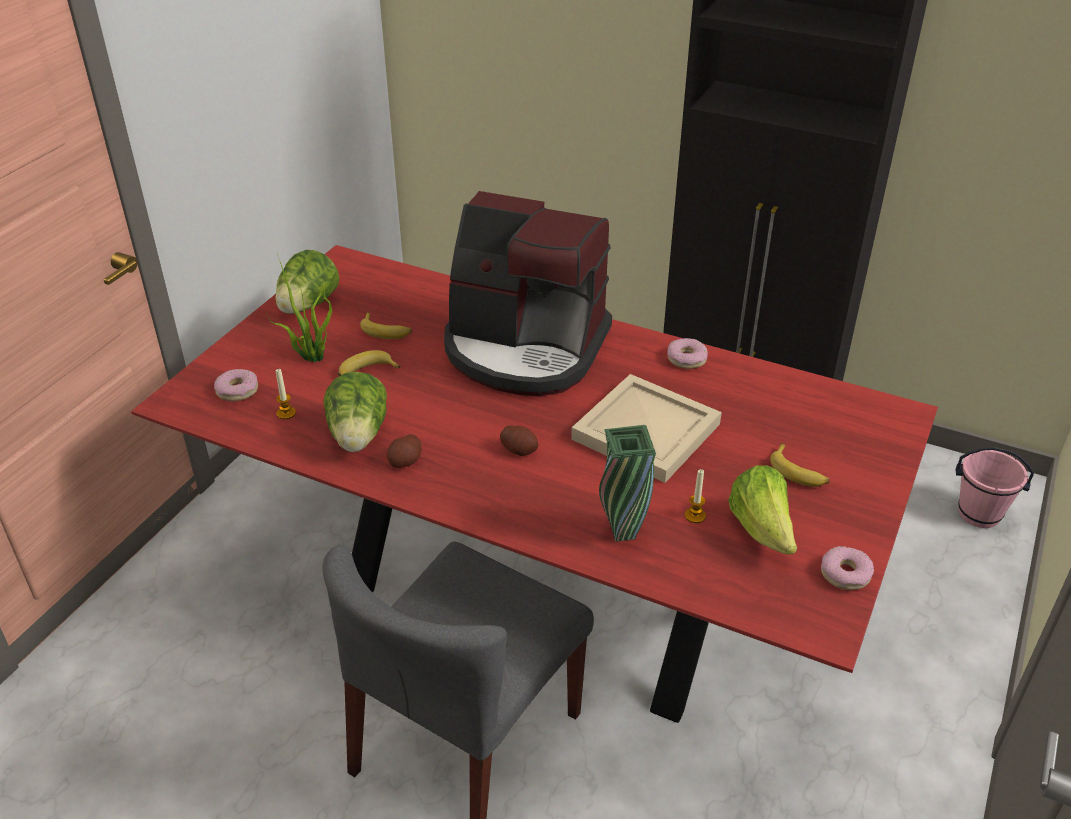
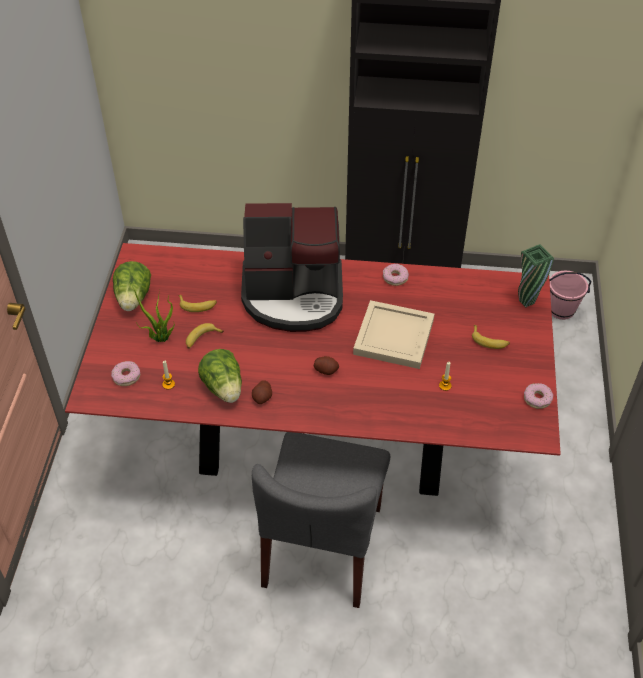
camera: 20 degrees left, 10 degrees up
(623, 533) = (410, 408): green vase -> green vase (526, 302)
(762, 530) = (484, 384): lettuce -> none

